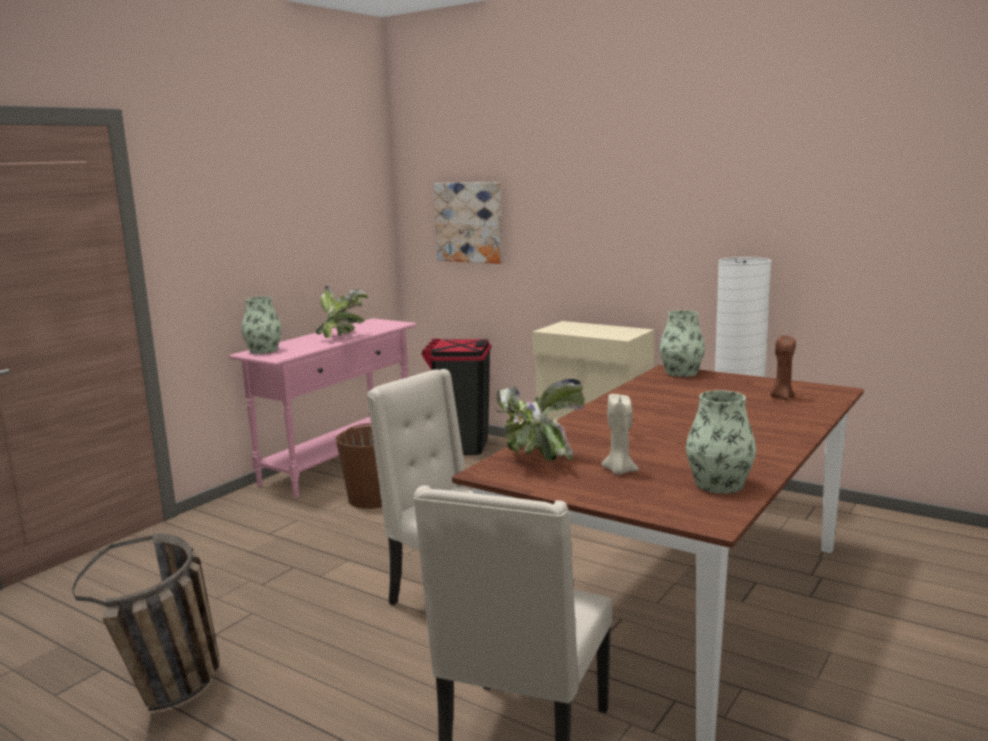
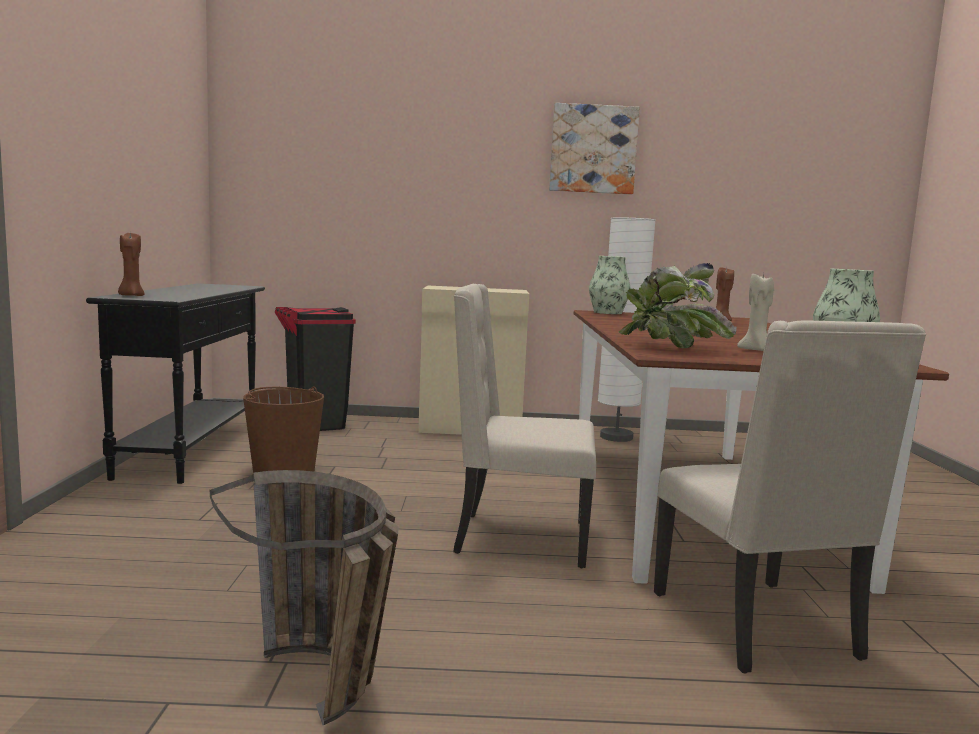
camera: 35 degrees left, 5 degrees down
(263, 350) = (131, 295): vase -> brown candle
(339, 464) = (192, 450): pink console table -> black console table
(342, 336) = (206, 290): potted plant -> none
(469, 222) = (315, 183): picture -> picture (593, 149)

